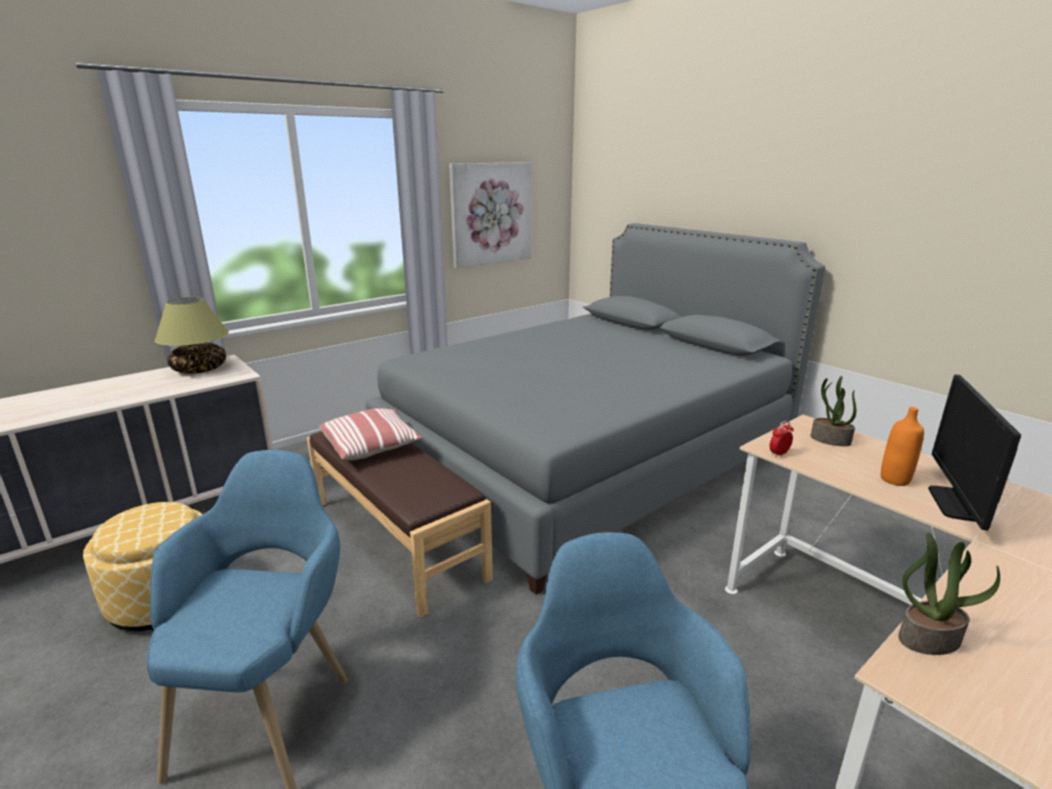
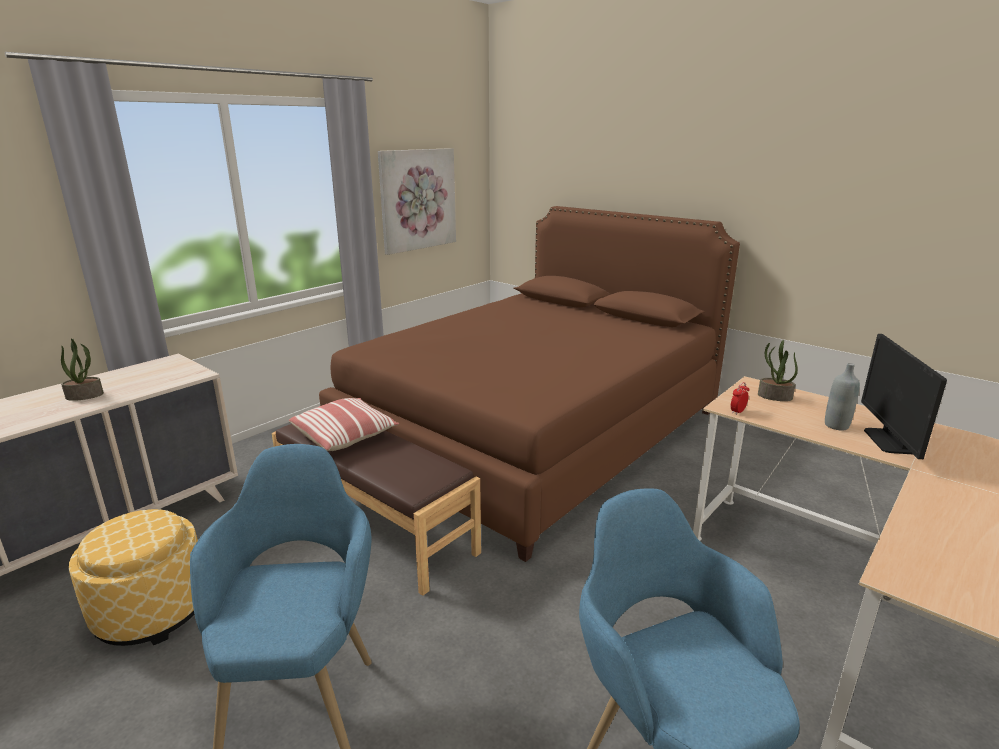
camera: 10 degrees left, 0 degrees up
(200, 369) = (149, 371): table lamp -> none
(585, 458) = (534, 432): grey bed -> brown bed
(895, 479) = (836, 425): orange bottle -> grey bottle
(929, 638) = (903, 547): potted plant -> potted plant (85, 395)

